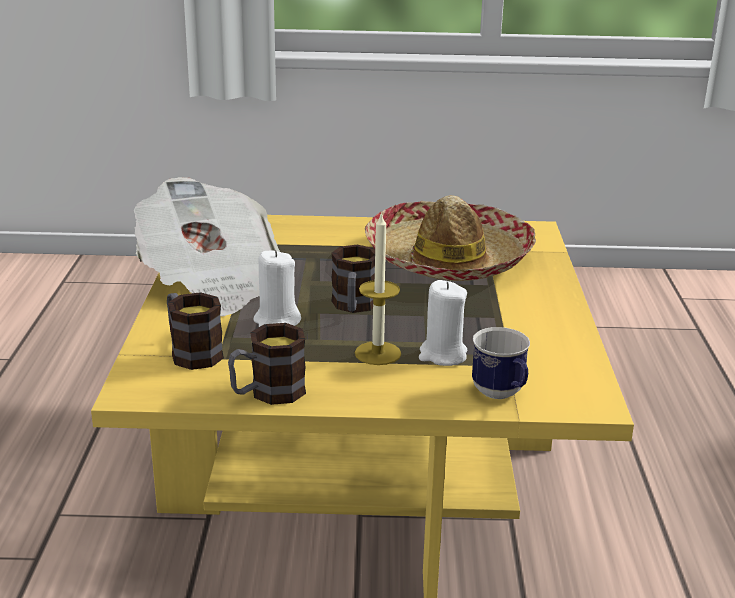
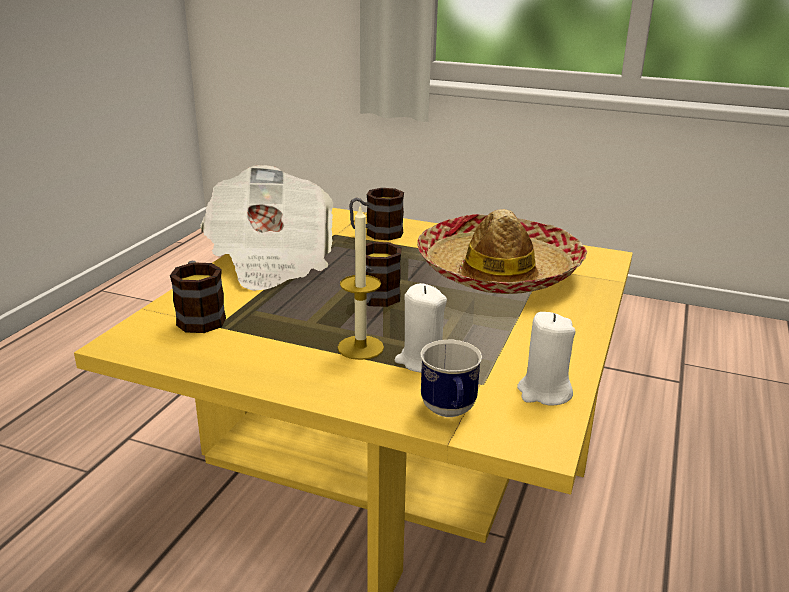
camera: 20 degrees right, 0 degrees up
(267, 393) = (229, 366): mug -> mug (376, 234)
(277, 321) = (296, 302): white candle -> white candle (544, 392)

